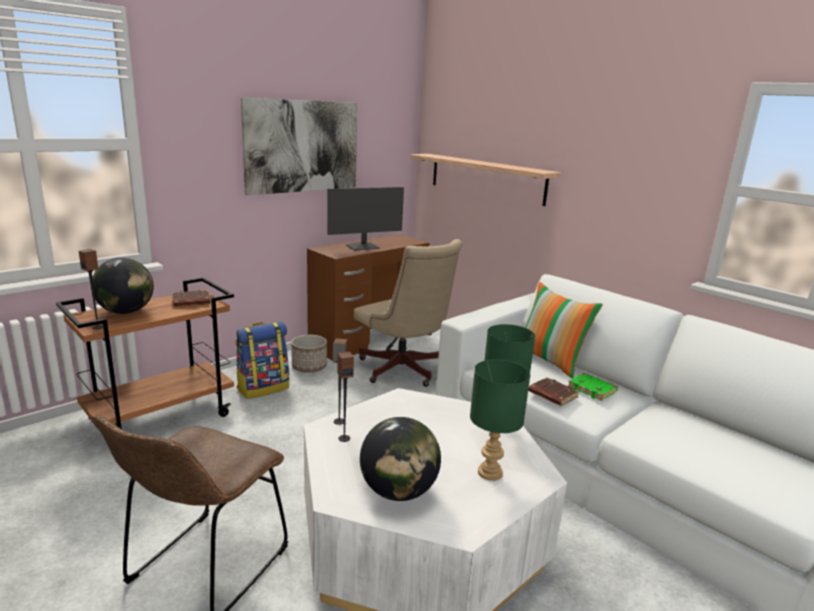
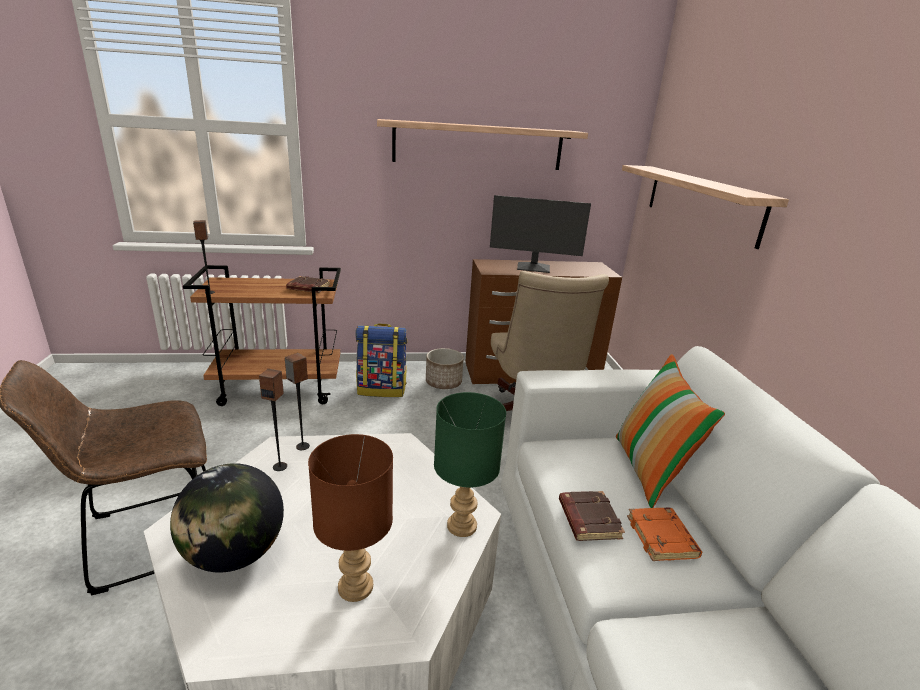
camera: 35 degrees right, 5 degrees up
(126, 312) = (250, 285): globe -> none
(303, 146) = (478, 145): picture -> shelf
(490, 472) = (356, 585): green table lamp -> brown table lamp
(592, 389) = (662, 538): green book -> orange book

